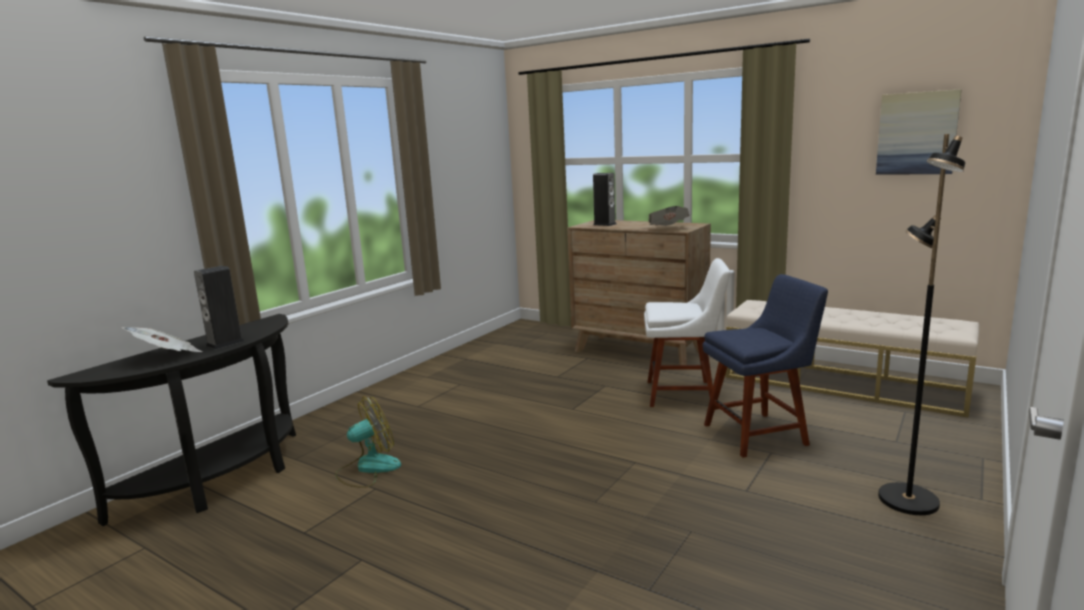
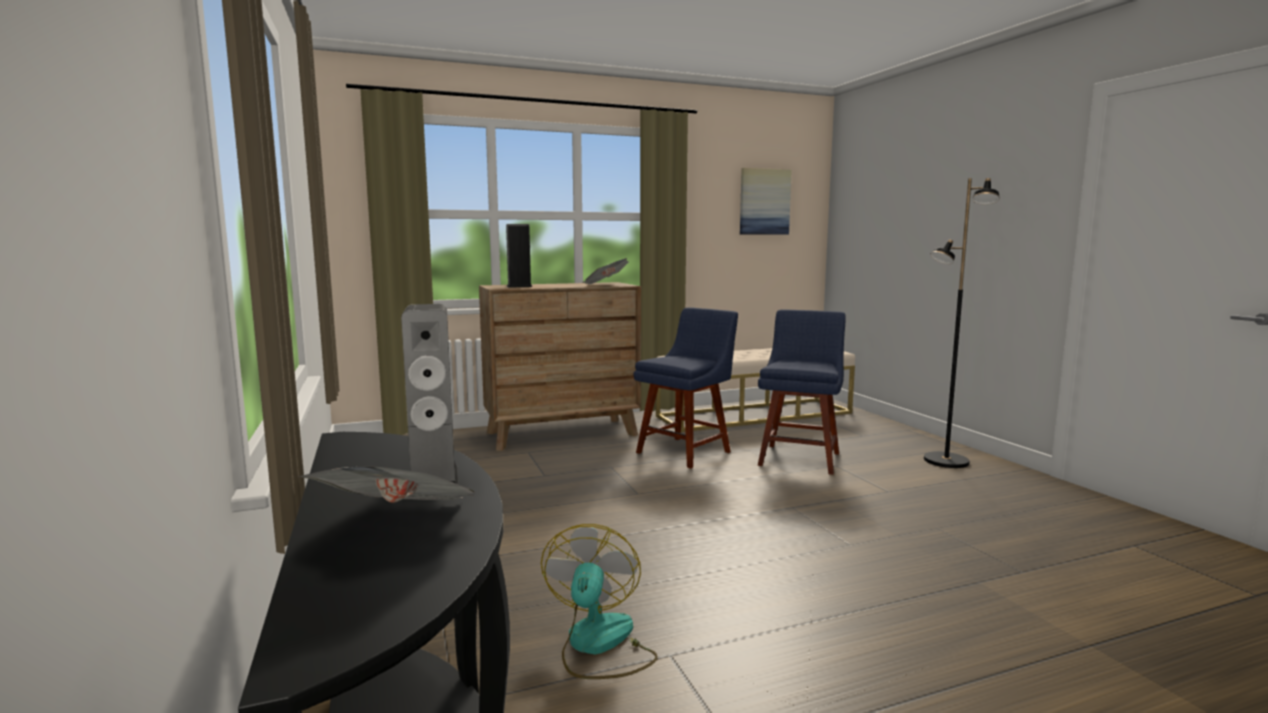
camera: 55 degrees left, 5 degrees down
(684, 393) = (686, 451): white chair -> blue chair

